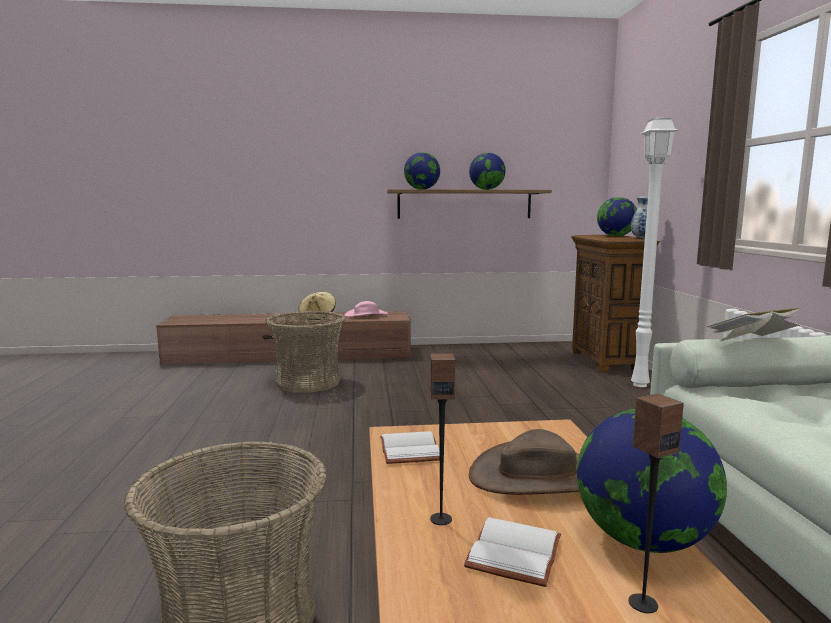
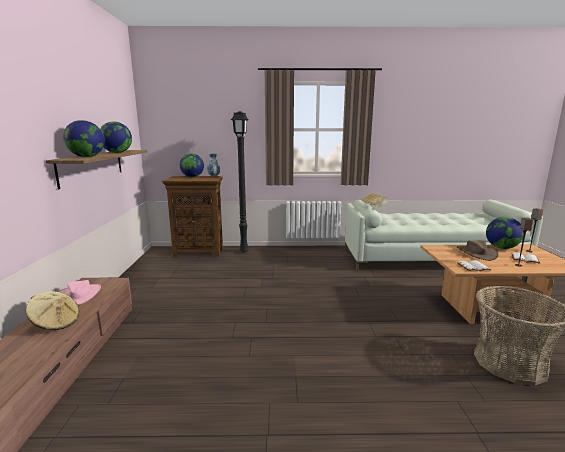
camera: 85 degrees left, 5 degrees up
(308, 382) = (171, 364): basket -> none
(641, 385) = (244, 252): white floor lamp -> black floor lamp

